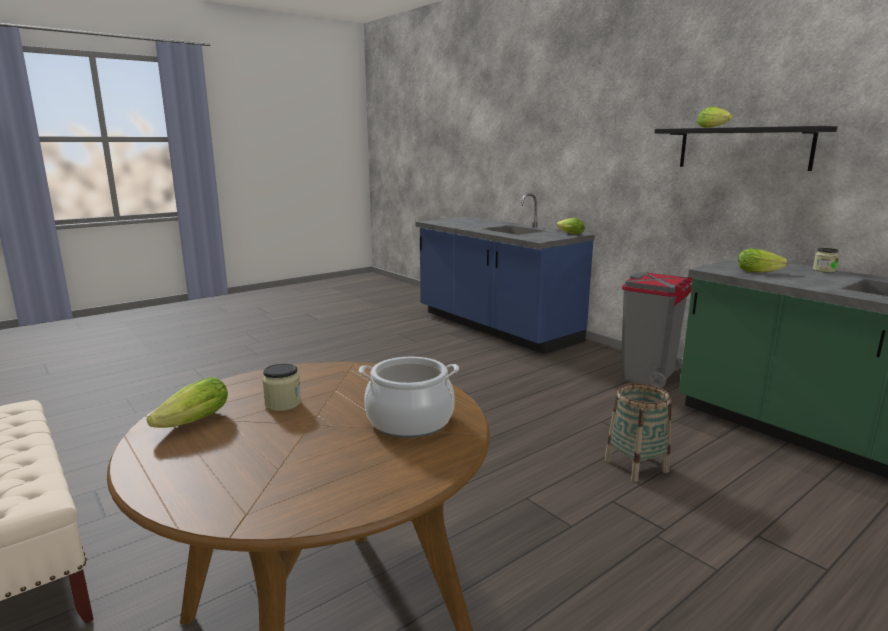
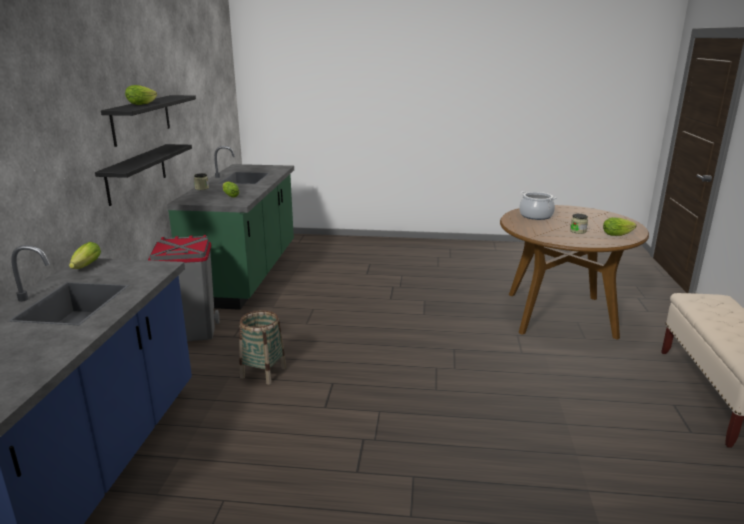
camera: 135 degrees left, 5 degrees up
(636, 466) = (348, 302): basket -> basket (263, 372)
(708, 203) = (136, 173): none -> black shelf

